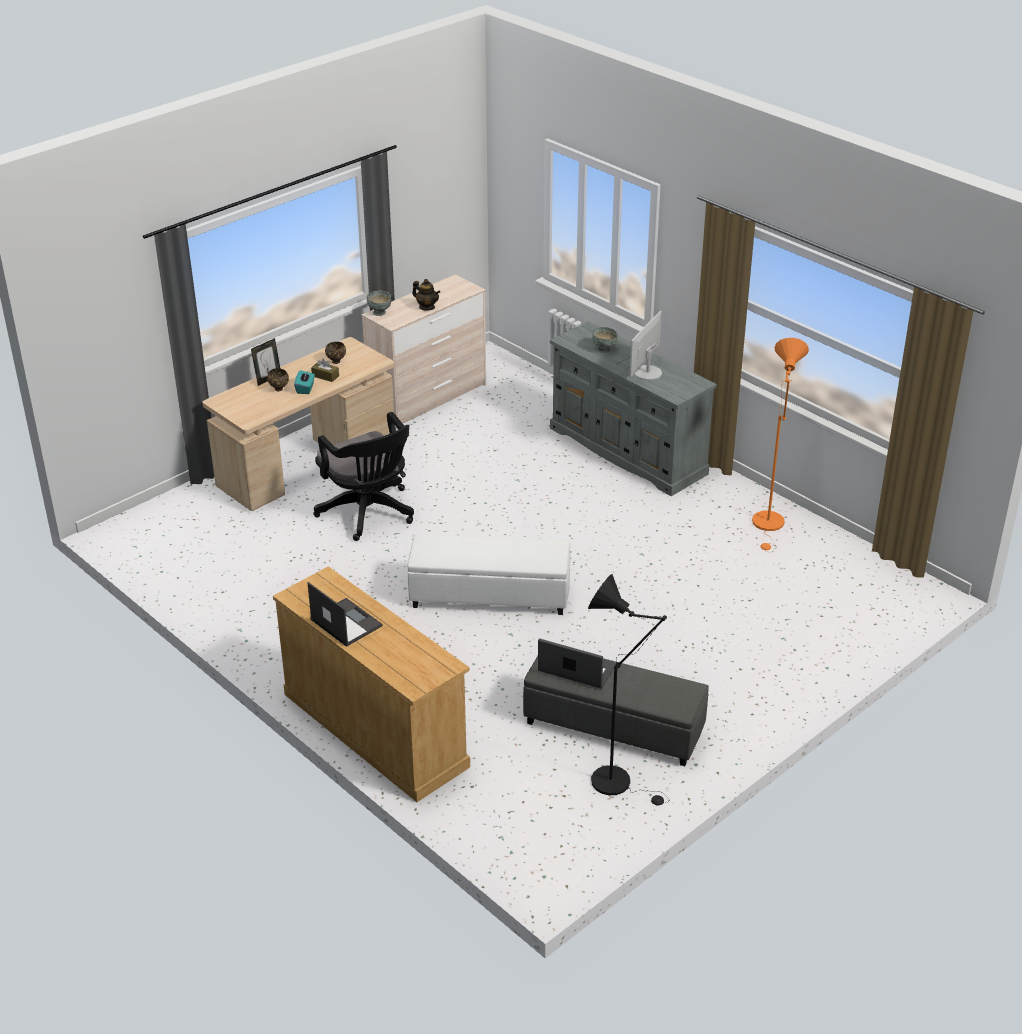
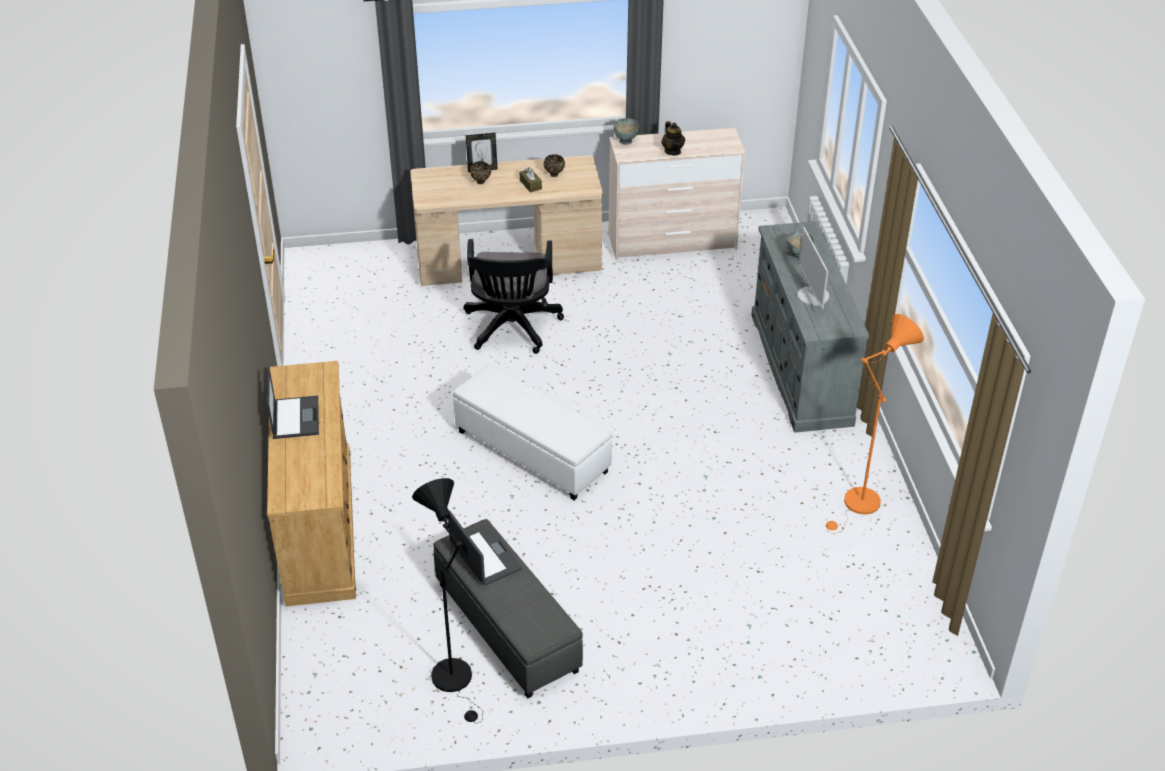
camera: 35 degrees right, 5 degrees up
(305, 389) = (502, 190): turquoise tissue box -> none
(647, 373) = (812, 296): monitor -> monitor turned 75 degrees counterclockwise

